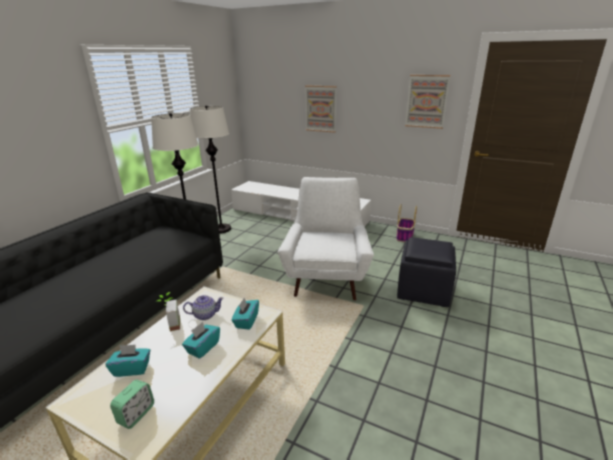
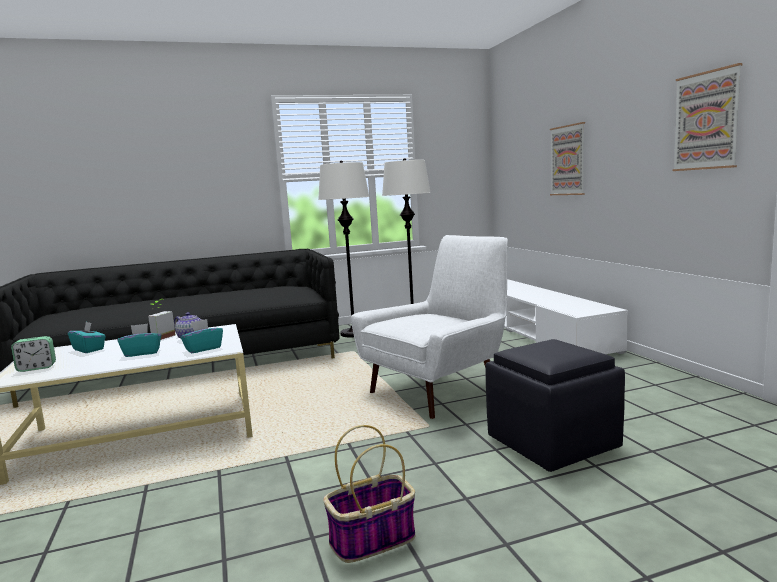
camera: 45 degrees right, 15 degrees down
(404, 237) = (657, 381): basket -> basket (372, 540)

